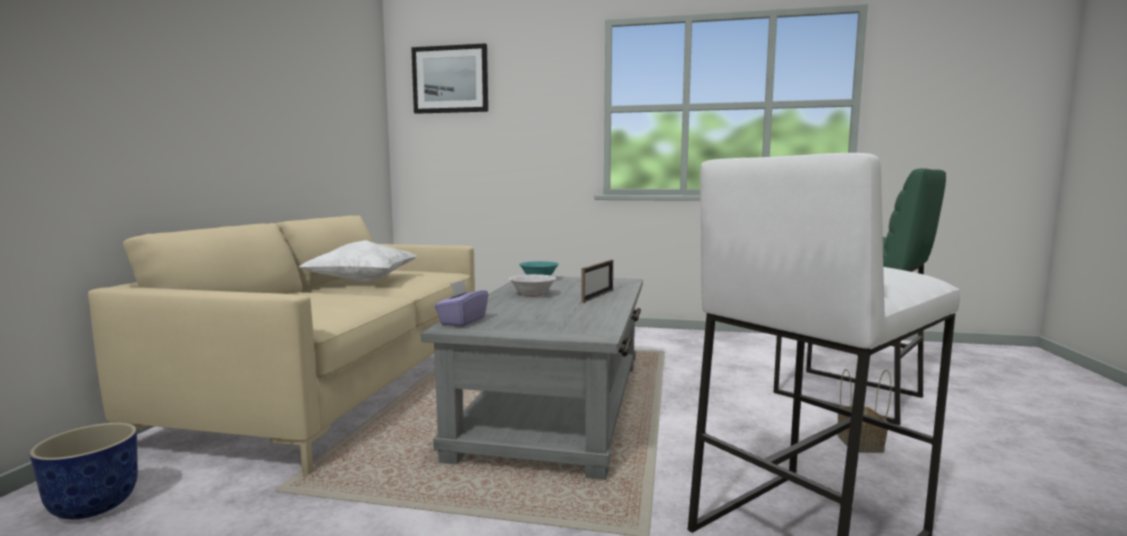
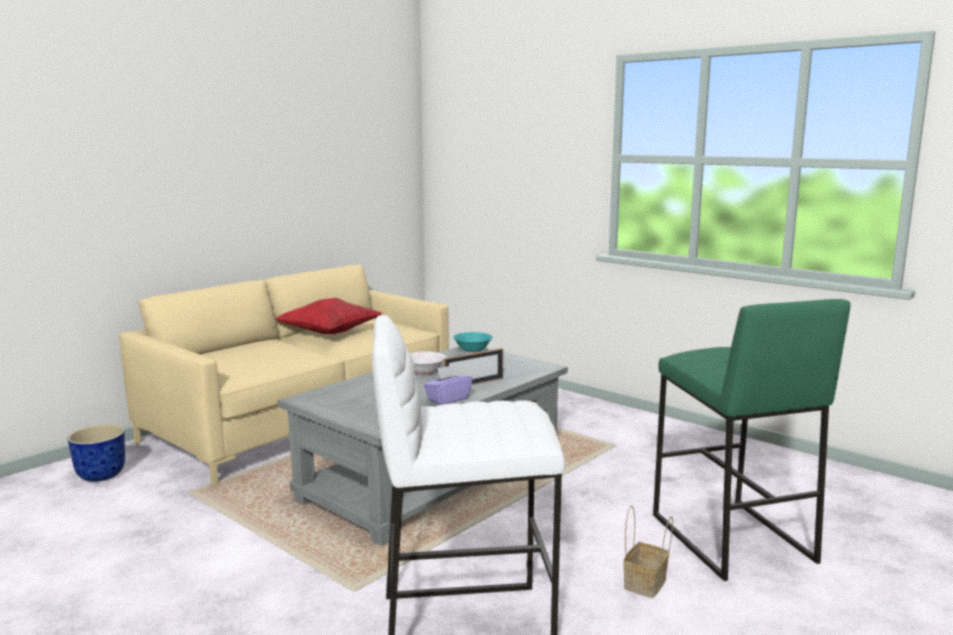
camera: 30 degrees right, 5 degrees up
(362, 281) = (329, 333): white pillow -> red pillow
(450, 79) = (473, 119): picture -> none
(462, 321) = (319, 394): purple tissue box -> purple tissue box (448, 399)

